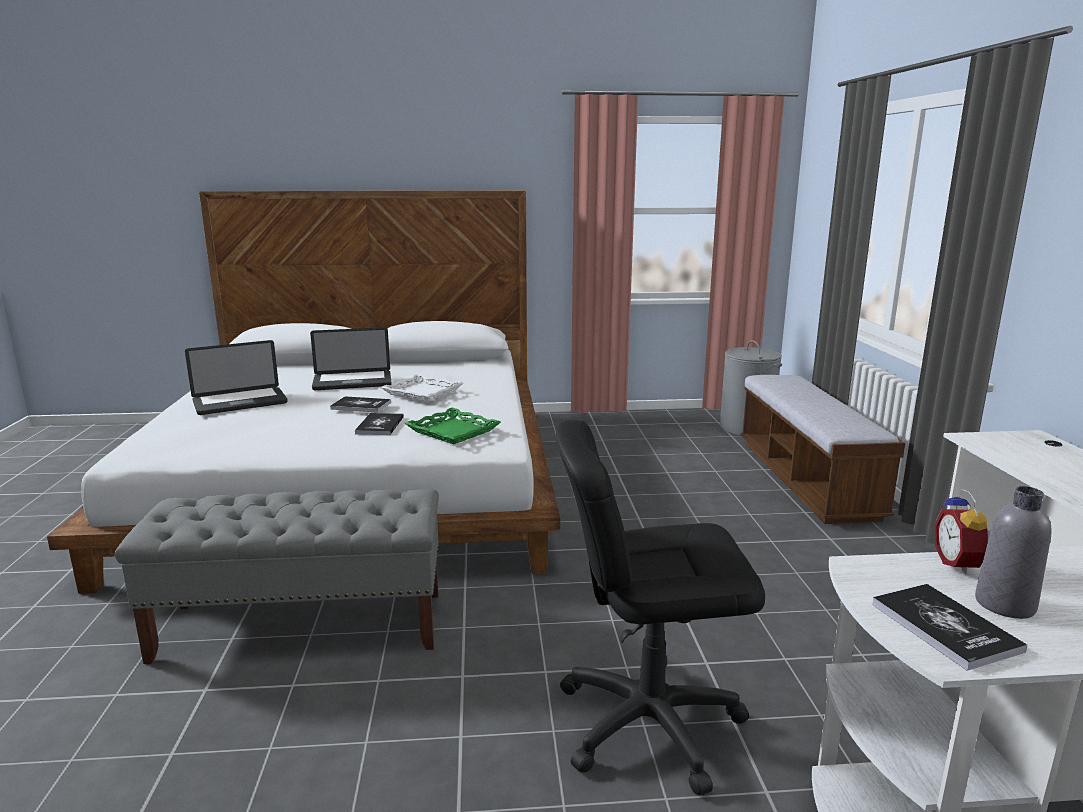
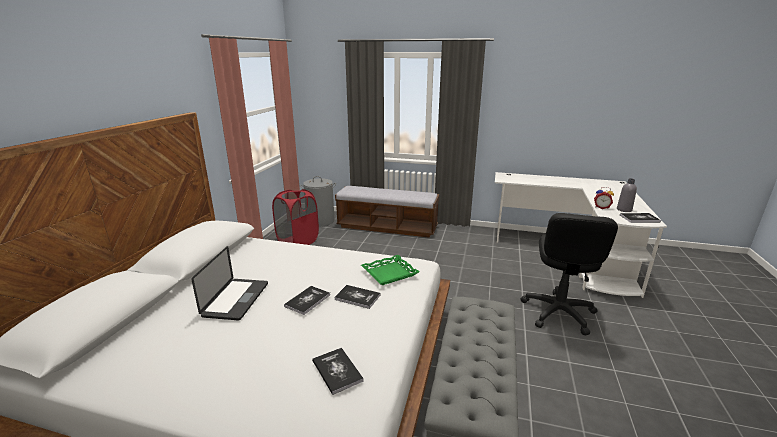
camera: 70 degrees left, 5 degrees up
(225, 435) = (337, 371): none -> book
(240, 402) = (241, 363): laptop -> none
(422, 393) = (300, 273): white tray -> none
(656, 430) = (298, 241): none -> red laundry basket

